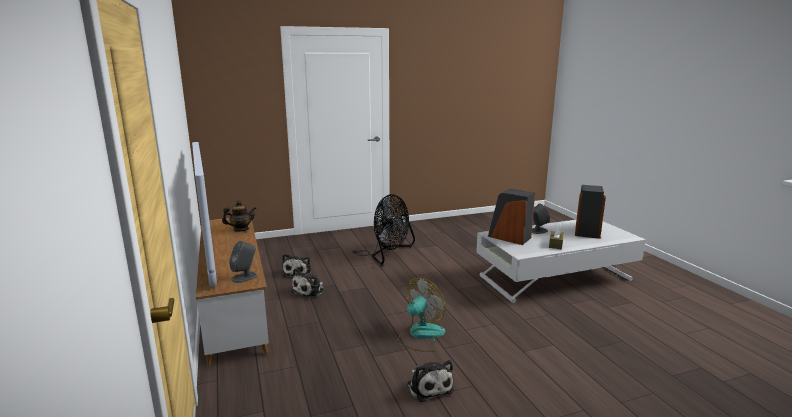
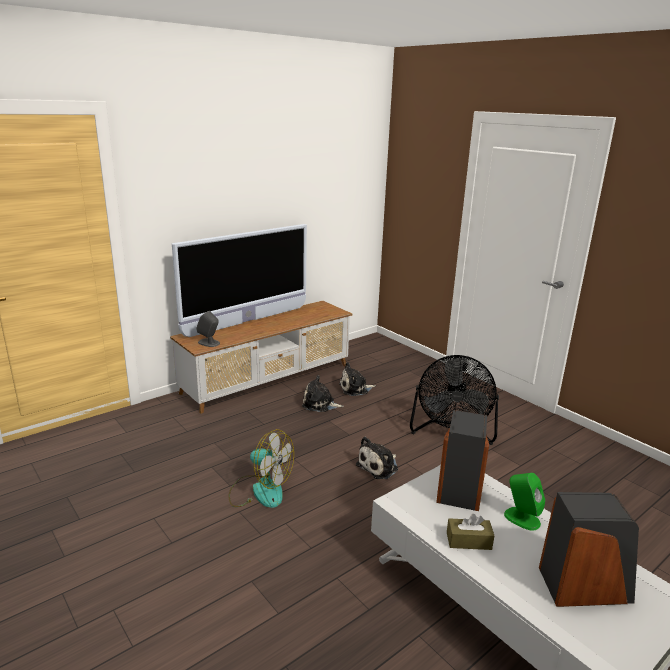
camera: 70 degrees right, 5 degrees up
(241, 229) = (313, 318): teapot -> none
(429, 386) = (166, 511): plush toy -> plush toy (379, 467)
(538, 231) = (521, 518): grey speaker -> green speaker

